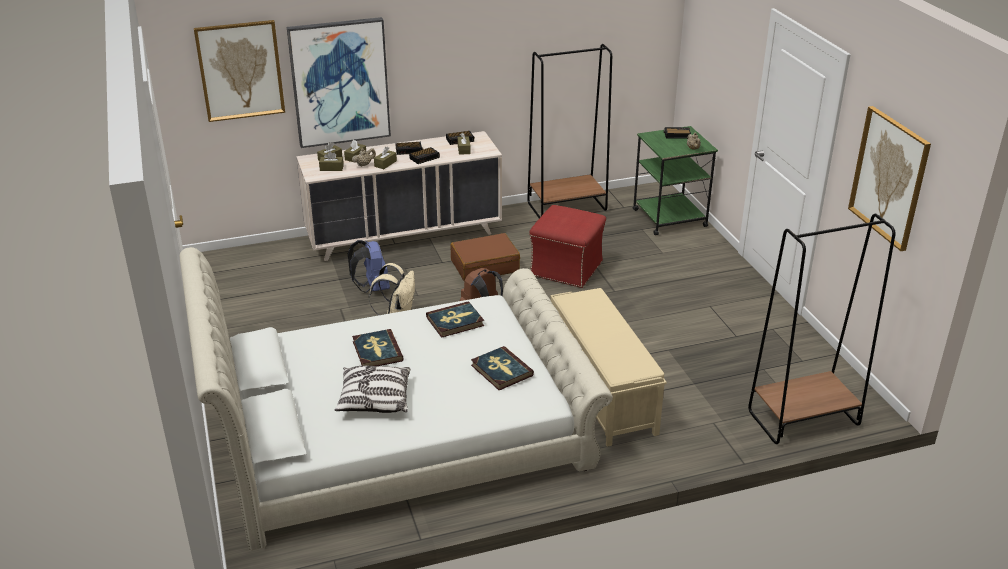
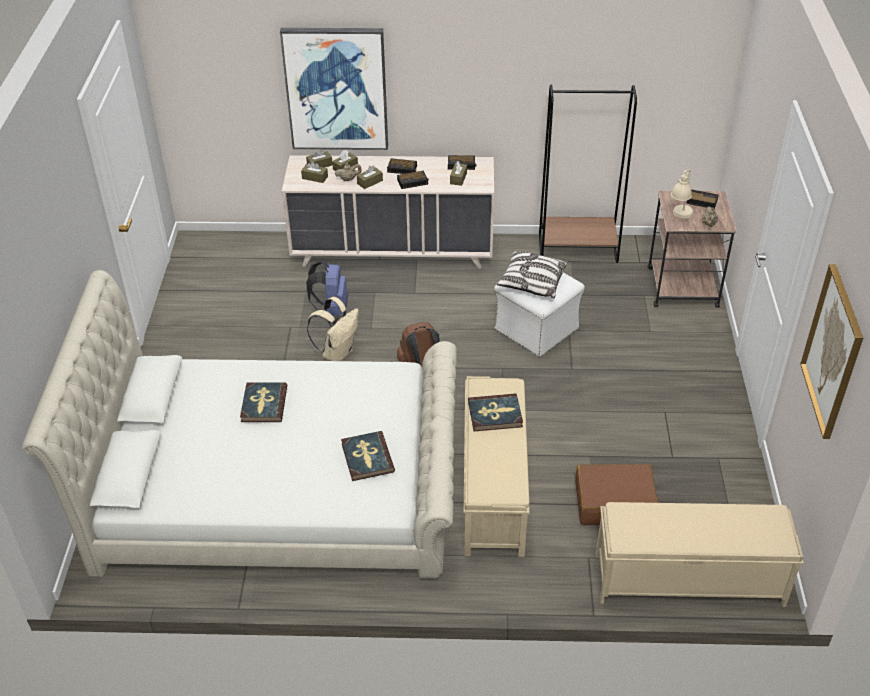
camera: 20 degrees right, 10 degrees up
(240, 70) = (233, 65): picture -> none
(374, 400) = (233, 460): pillow -> pillow (532, 282)
(455, 321) = (355, 387): book -> book (495, 414)
(485, 266) = (454, 306): brown suitcase -> brown suitcase (614, 502)
(567, 269) = (537, 329): red ottoman -> white ottoman
(667, 148) = (680, 217): none -> beige table lamp
(670, 219) = (682, 288): green cart -> brown cart
(803, 419) = (687, 579): clothes rack -> beige bench

